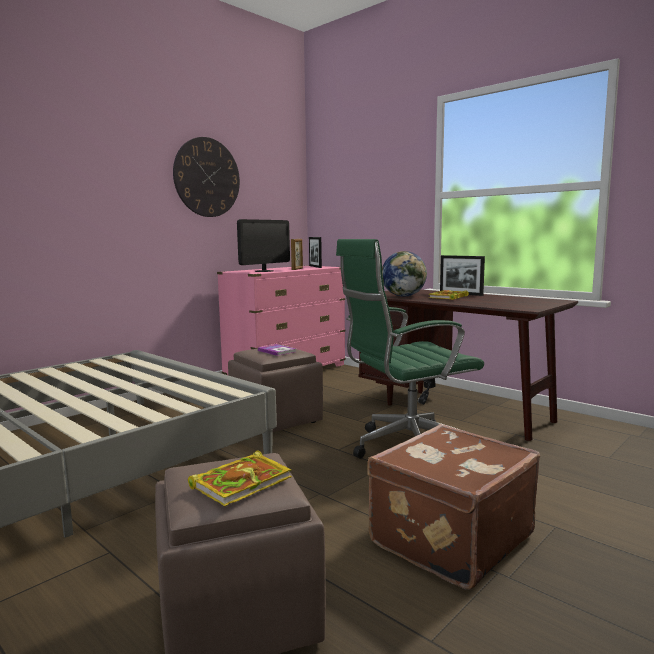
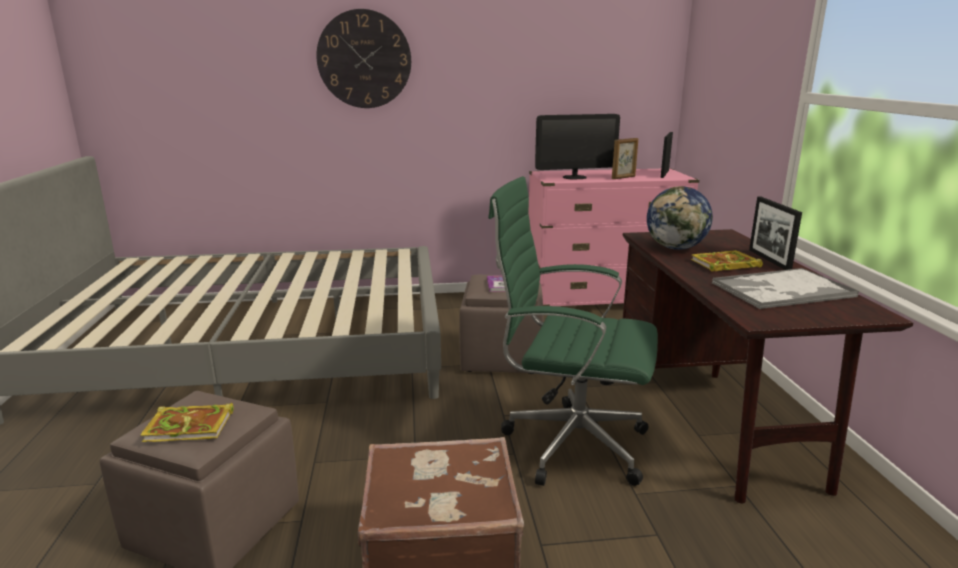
camera: 40 degrees right, 10 degrees up
(207, 177) = (527, 59): wall clock -> wall clock (364, 59)
(502, 300) = (781, 290): none -> tray

